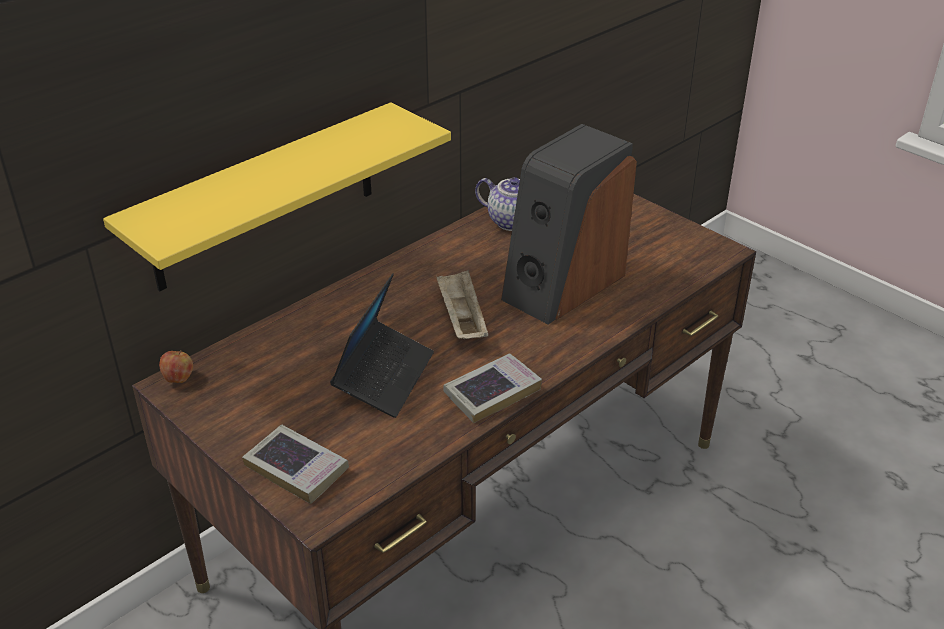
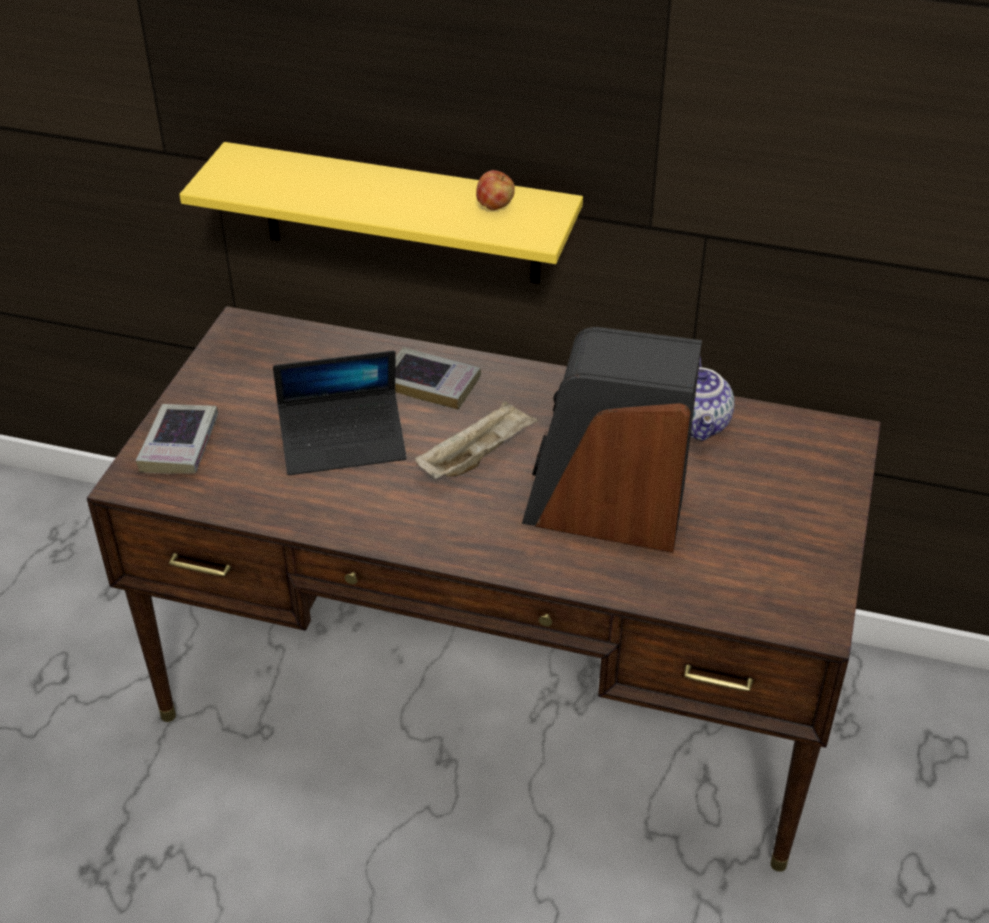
camera: 60 degrees right, 5 degrees up
(178, 378) = (251, 325): apple -> apple (495, 206)
(492, 392) = (372, 525): book -> book (430, 384)

